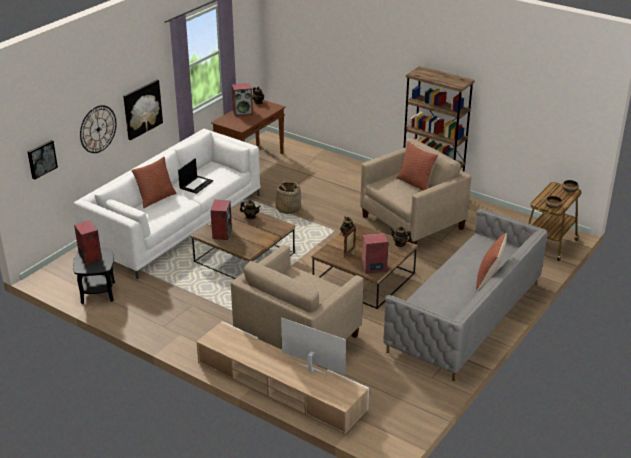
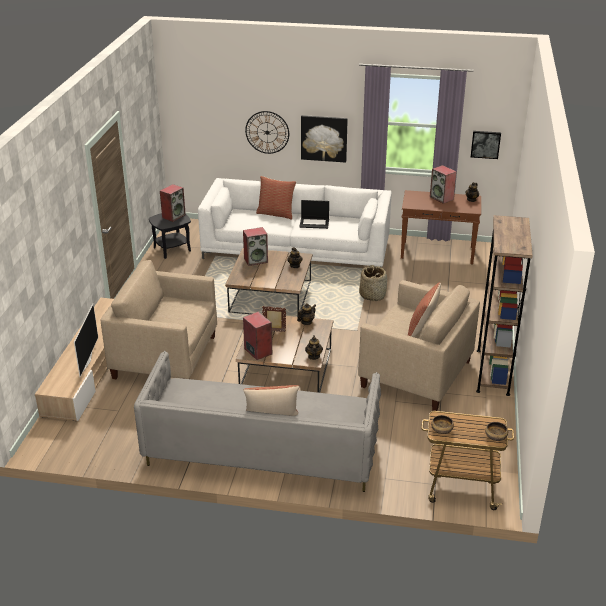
camera: 65 degrees right, 0 degrees up
(41, 159) = (201, 129): picture -> picture (485, 144)

